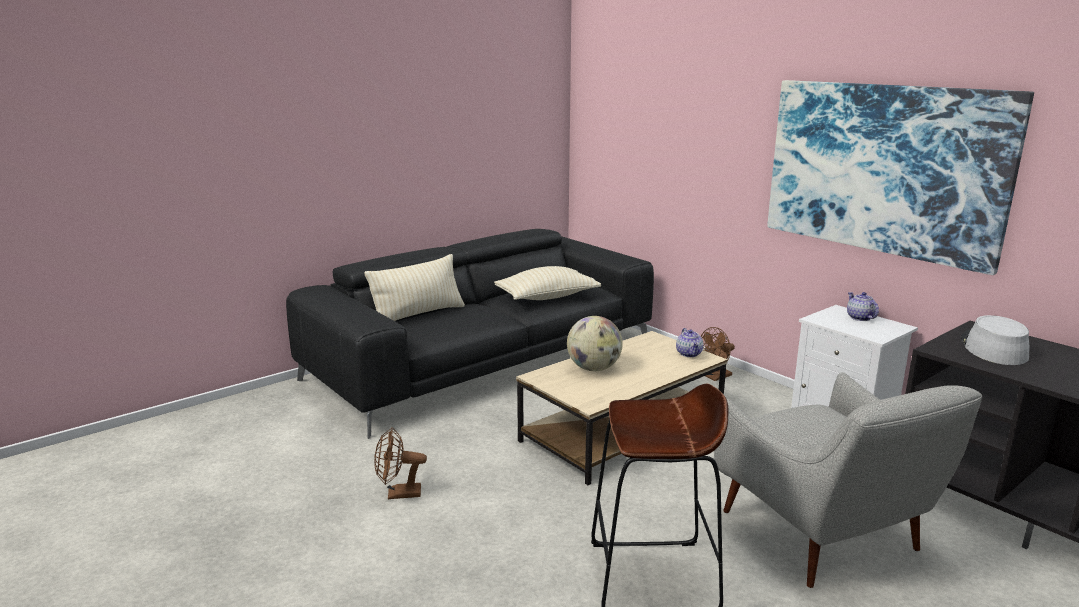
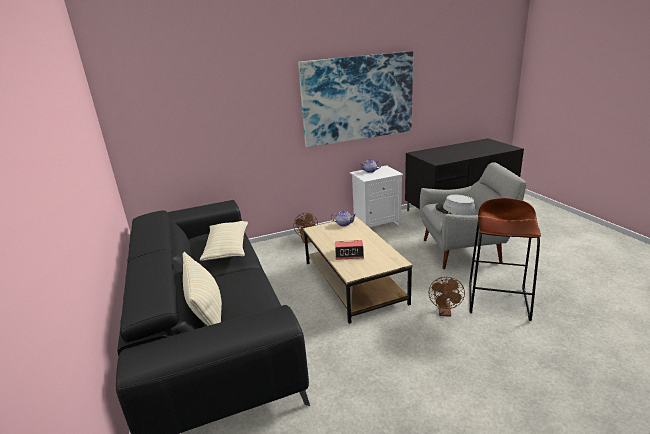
camera: 70 degrees left, 5 degrees up
(398, 494) = (403, 391): brown fan -> brown fan (445, 312)
(594, 369) = (349, 253): globe -> alarm clock
(992, 348) = (437, 155): grey hat -> grey hat (455, 210)

